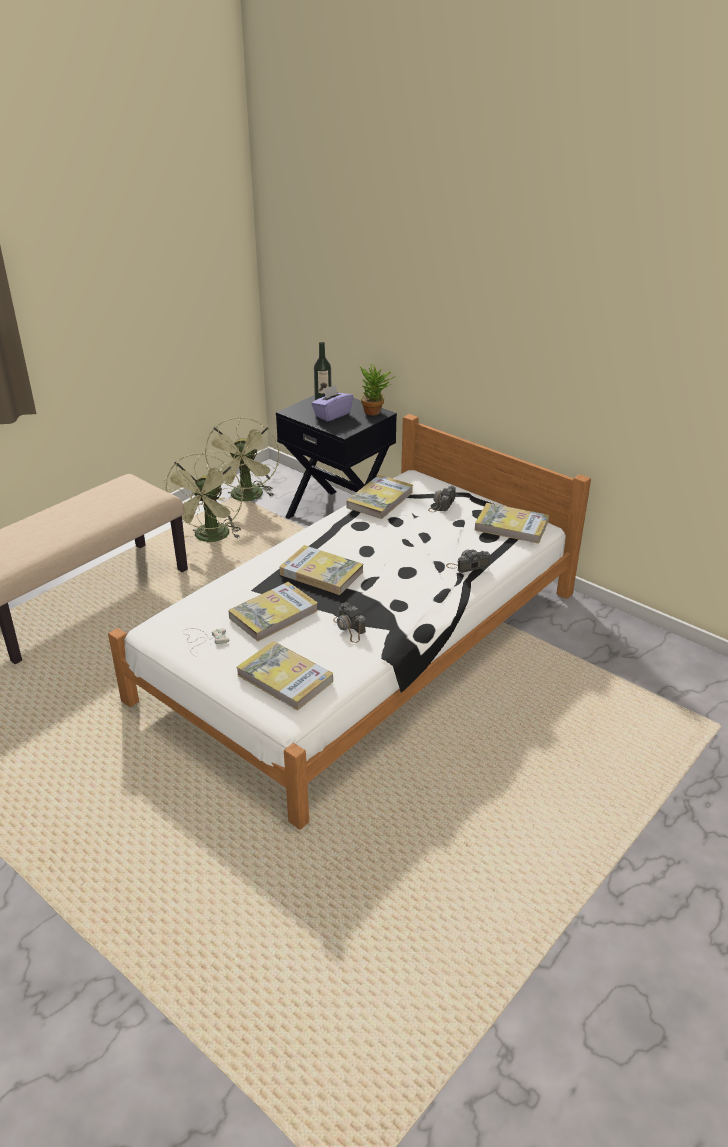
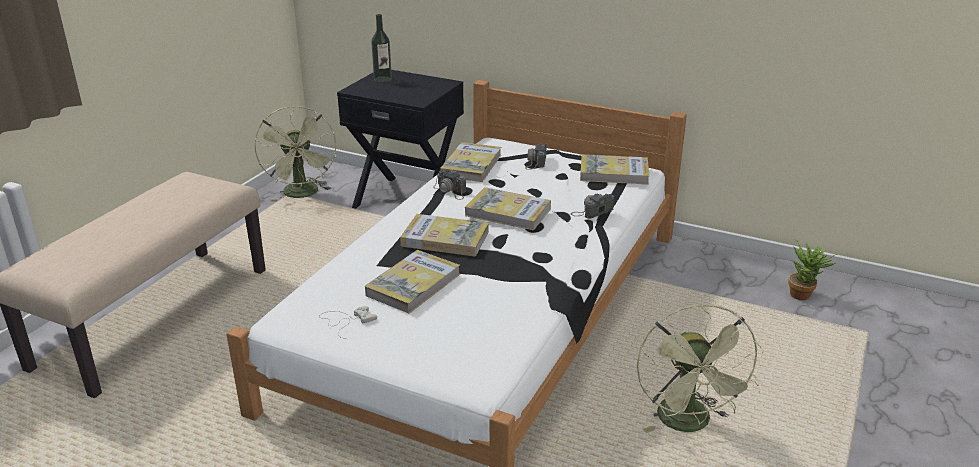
camera: 15 degrees left, 5 degrees down
(211, 538) = (279, 237): green fan -> green fan (689, 424)
(285, 678) = (458, 345): book -> book (508, 212)
(332, 415) = (398, 89): purple tissue box -> none
(349, 628) = (503, 285): camera -> camera (450, 191)
(376, 412) = (442, 82): potted plant -> potted plant (804, 295)

